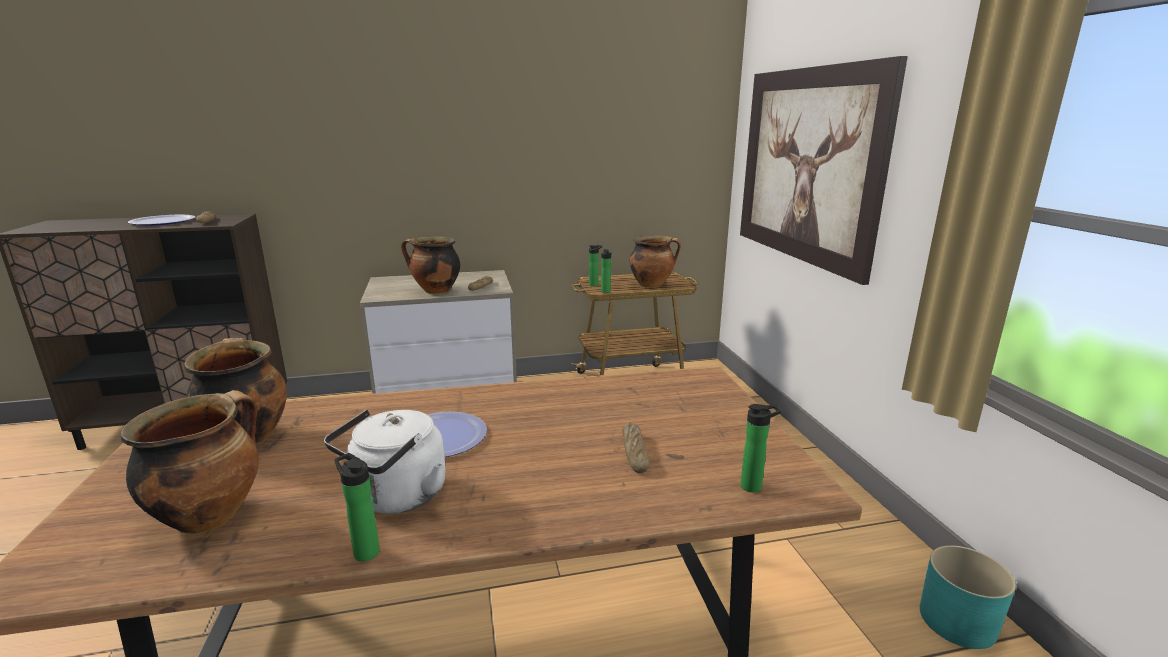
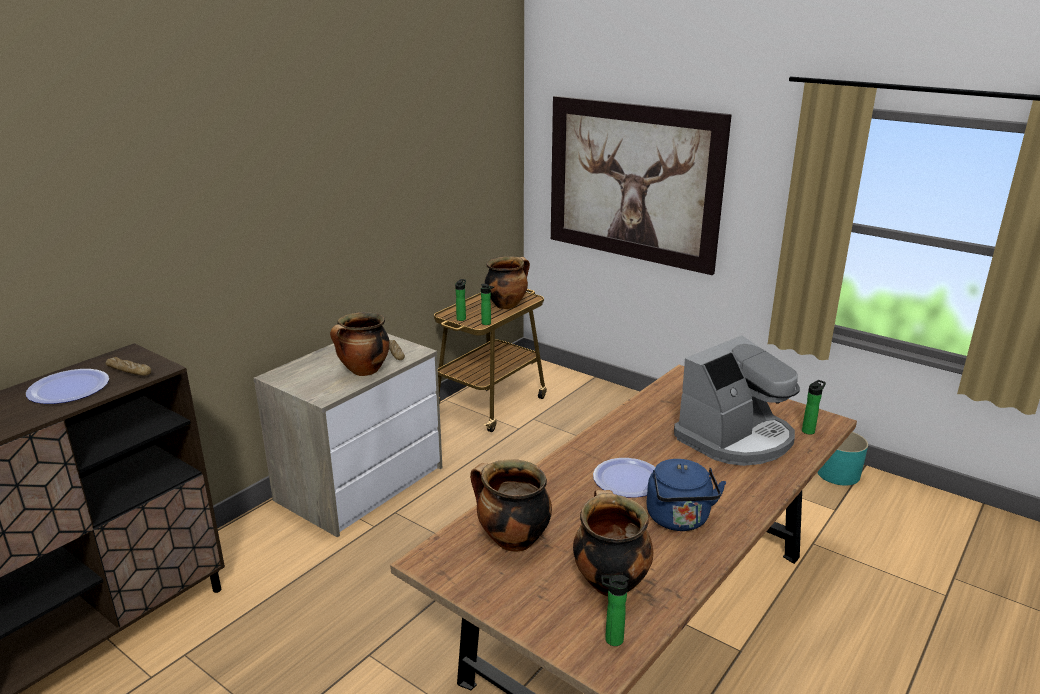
camera: 40 degrees left, 5 degrees up
(364, 551) = (721, 548): bottle -> bottle (611, 639)
(396, 497) = (679, 520): white kettle -> blue kettle
(635, 452) = (736, 438): bread -> coffee machine

